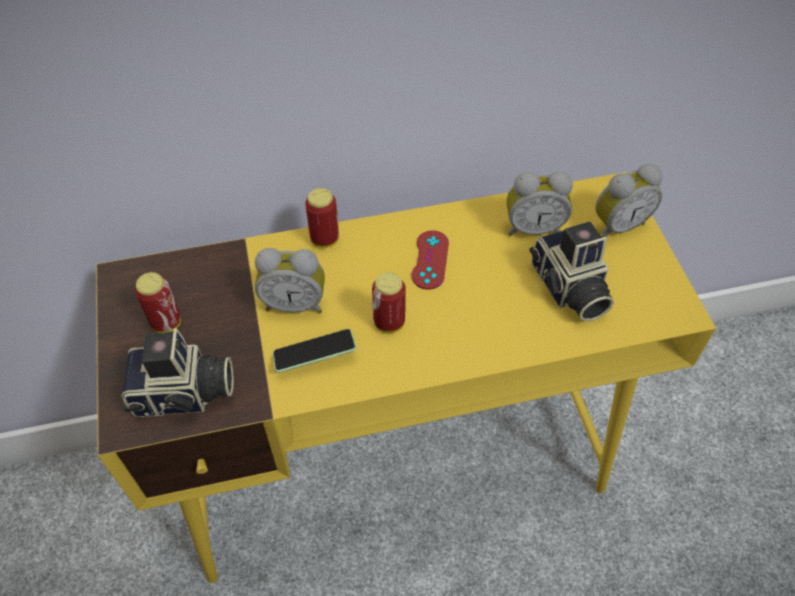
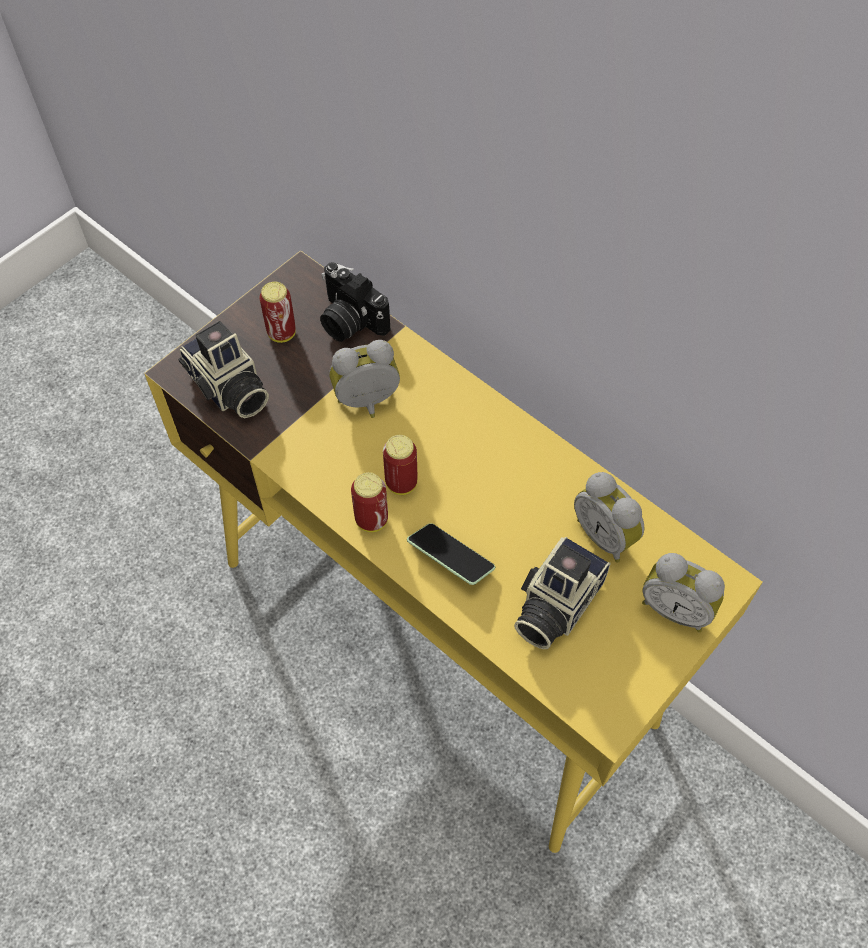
camera: 55 degrees right, 5 degrees up
(203, 270) = (349, 321): none -> camera
(295, 303) = (368, 403): alarm clock -> alarm clock turned 105 degrees clockwise
(315, 357) = (326, 451): phone -> phone (450, 559)
(325, 239) = (451, 381): can -> can (371, 520)
(430, 260) = (495, 473): red game controller -> none

